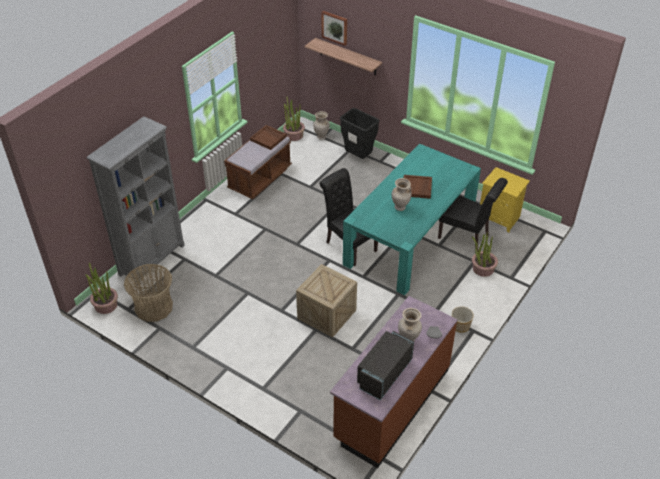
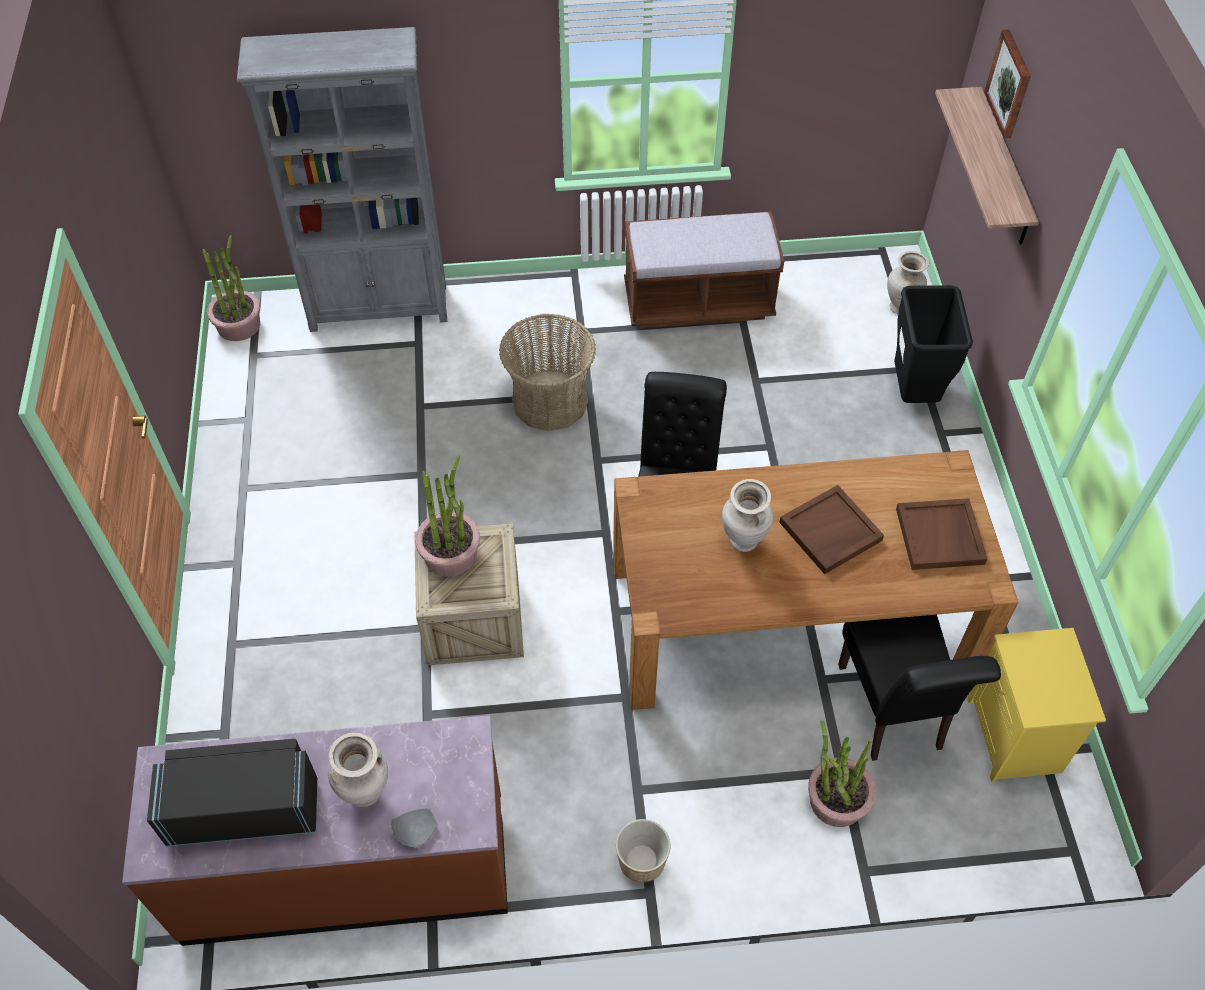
camera: 50 degrees right, 10 degrees up
(153, 307) = (283, 381): basket -> basket (550, 401)
(268, 138) = (741, 235): brown tray -> brown tray (940, 537)
(294, 135) = (858, 269): potted plant -> potted plant (450, 553)
(410, 237) = (791, 617): turquoise dining table -> brown dining table

